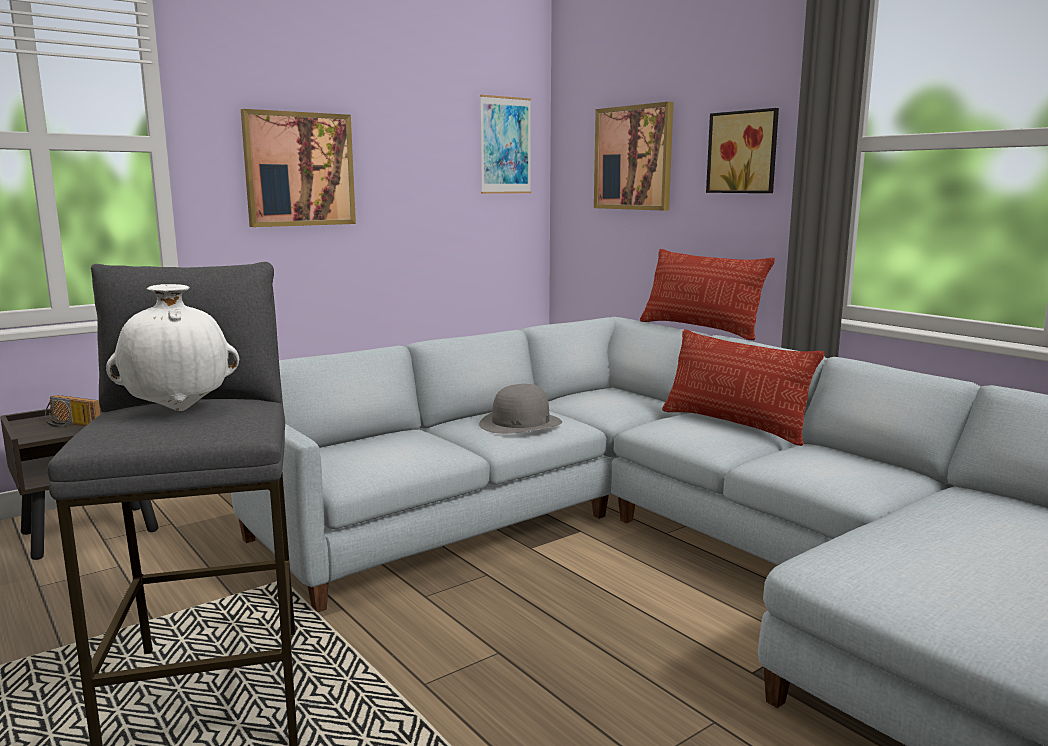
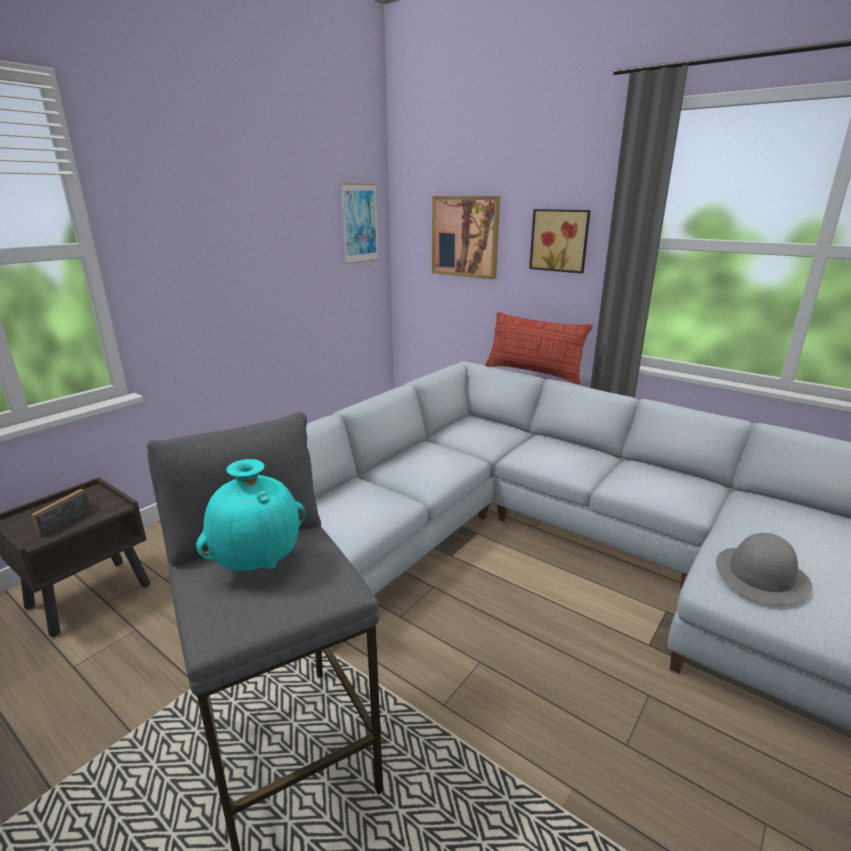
camera: 15 degrees left, 10 degrees up
(71, 425) = (63, 519): radio -> radio turned 105 degrees clockwise
(180, 410) = (259, 563): white vase -> turquoise vase
(299, 169) = (210, 259): picture -> none
(520, 423) = (432, 464): grey hat -> grey hat (761, 575)
(734, 425) = (574, 447): pillow -> none

